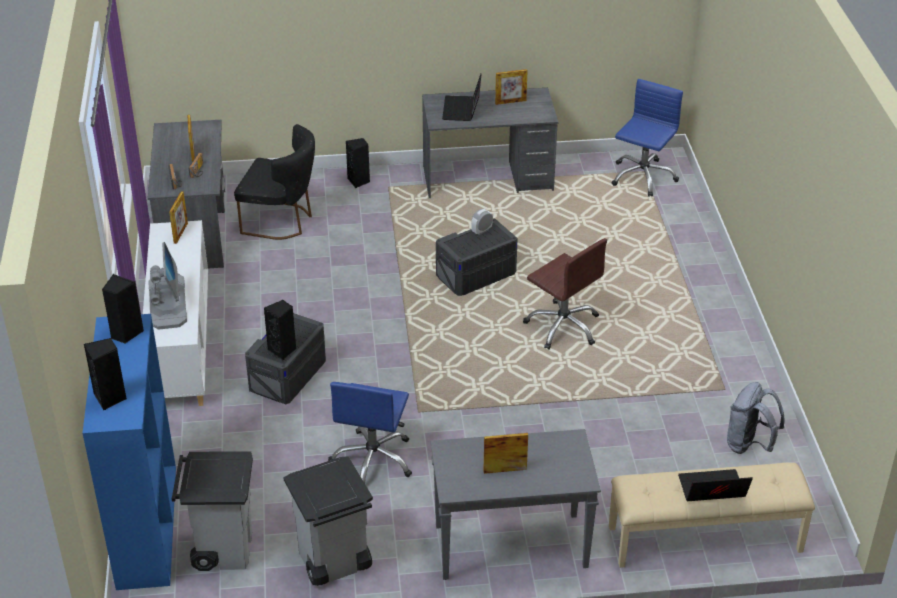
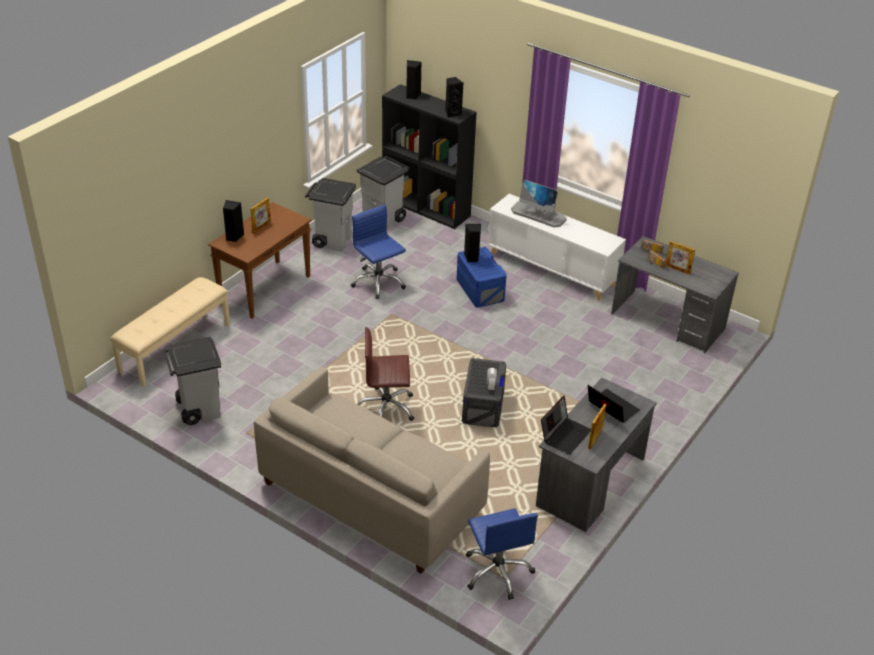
camera: 130 degrees right, 0 degrees up
(146, 525) = (427, 207): blue bookcase -> black bookcase
(180, 233) = (602, 244): picture frame -> none
(282, 221) = (639, 359): black chair -> none
(288, 374) = (480, 289): grey storage box -> blue storage box
(359, 181) = (655, 417): black speaker -> black speaker (233, 237)
(509, 547) = (265, 289): grey console table -> brown console table
(674, 271) = (370, 497): none -> beige sofa
(711, 491) = (168, 307): laptop -> laptop (565, 435)
(749, 445) = (198, 409): grey backpack -> grey trash can

